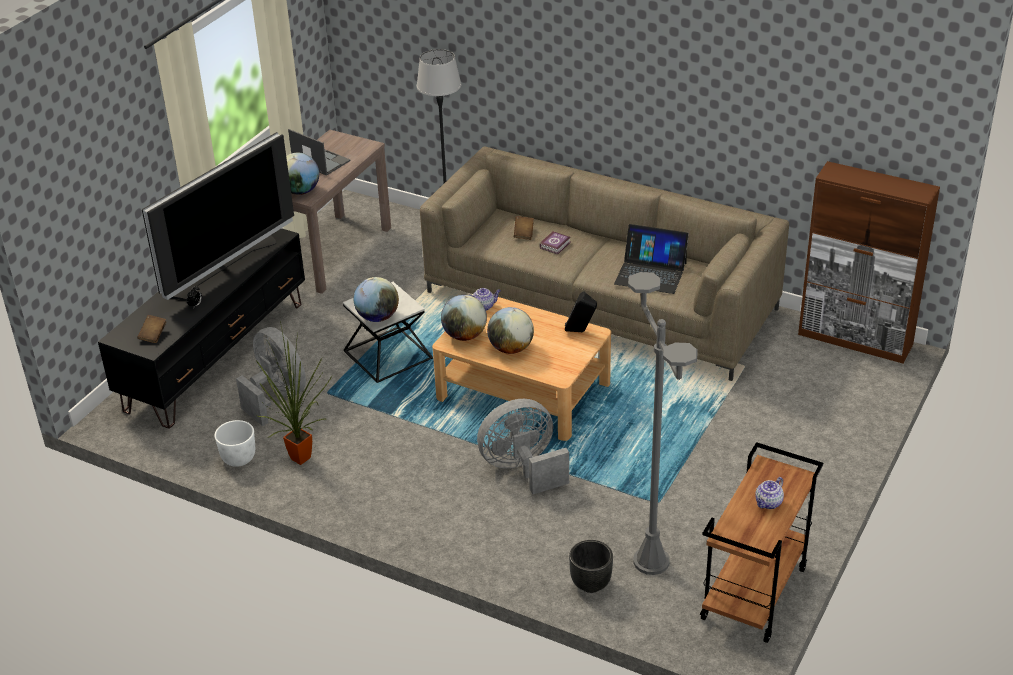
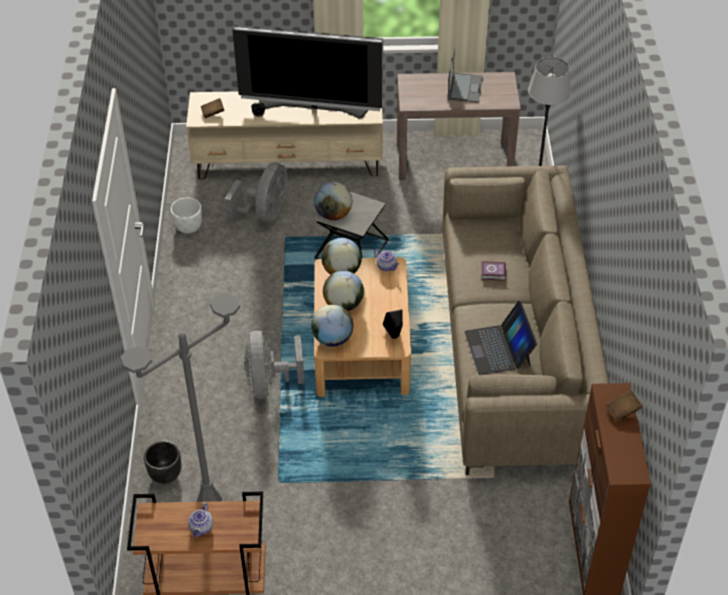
camera: 60 degrees right, 10 degrees up
(216, 355) = (289, 162): black tv stand -> beige tv stand
(300, 191) = (414, 96): globe -> globe (332, 339)
(304, 457) = (210, 258): potted plant -> none
(523, 469) = (269, 383): grey fan -> grey fan turned 135 degrees counterclockwise
(524, 233) = (495, 247): brown book -> brown book (622, 410)
(768, 503) = (201, 528): teapot -> teapot turned 90 degrees counterclockwise

